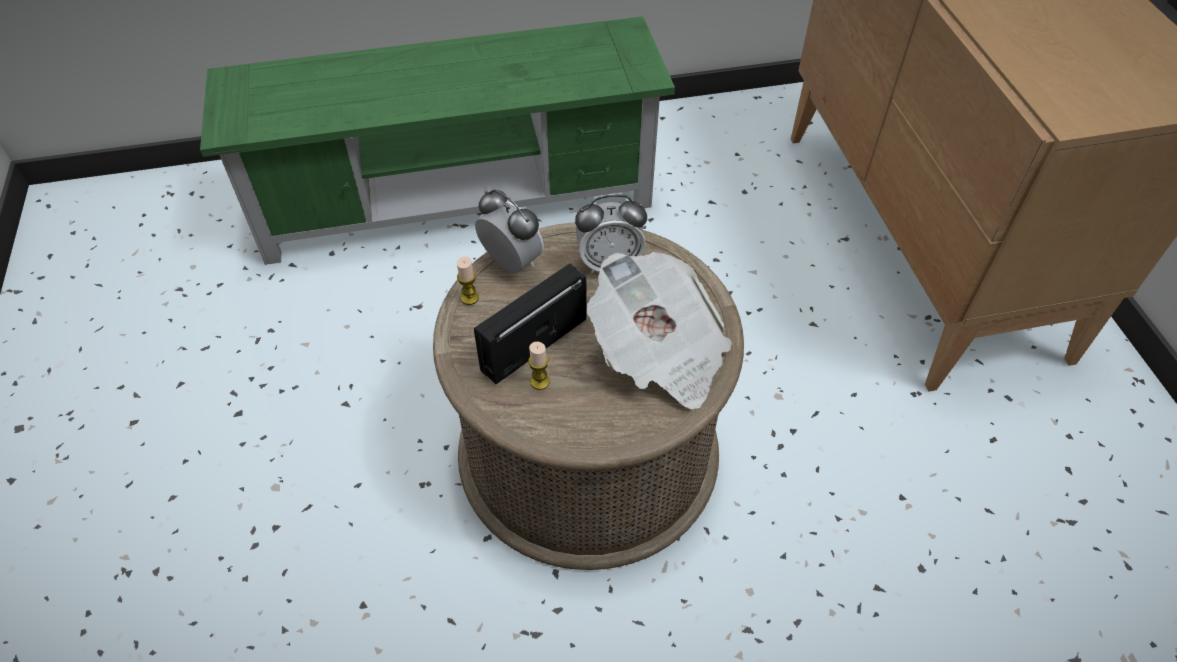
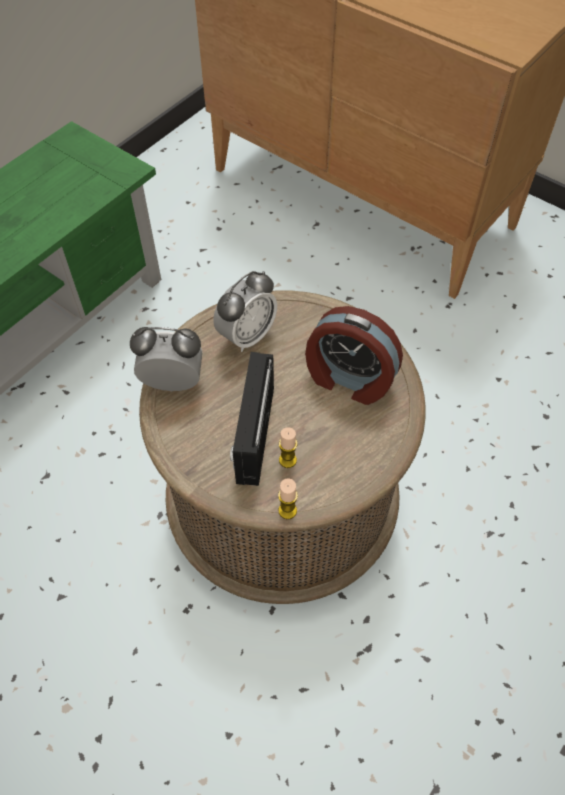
camera: 40 degrees left, 5 degrees up
(469, 298) = (169, 433): candle -> candle (287, 510)
(659, 353) = (349, 379): newspaper -> alarm clock

